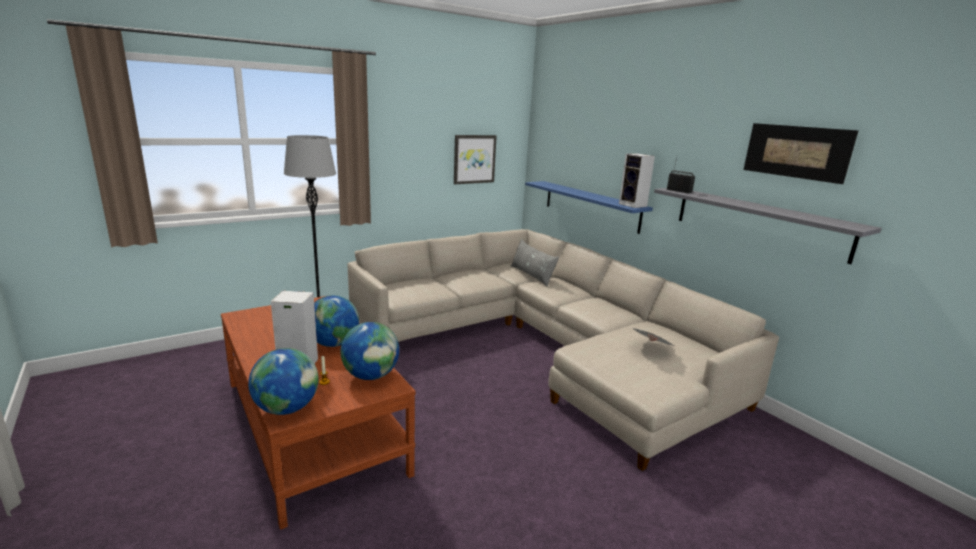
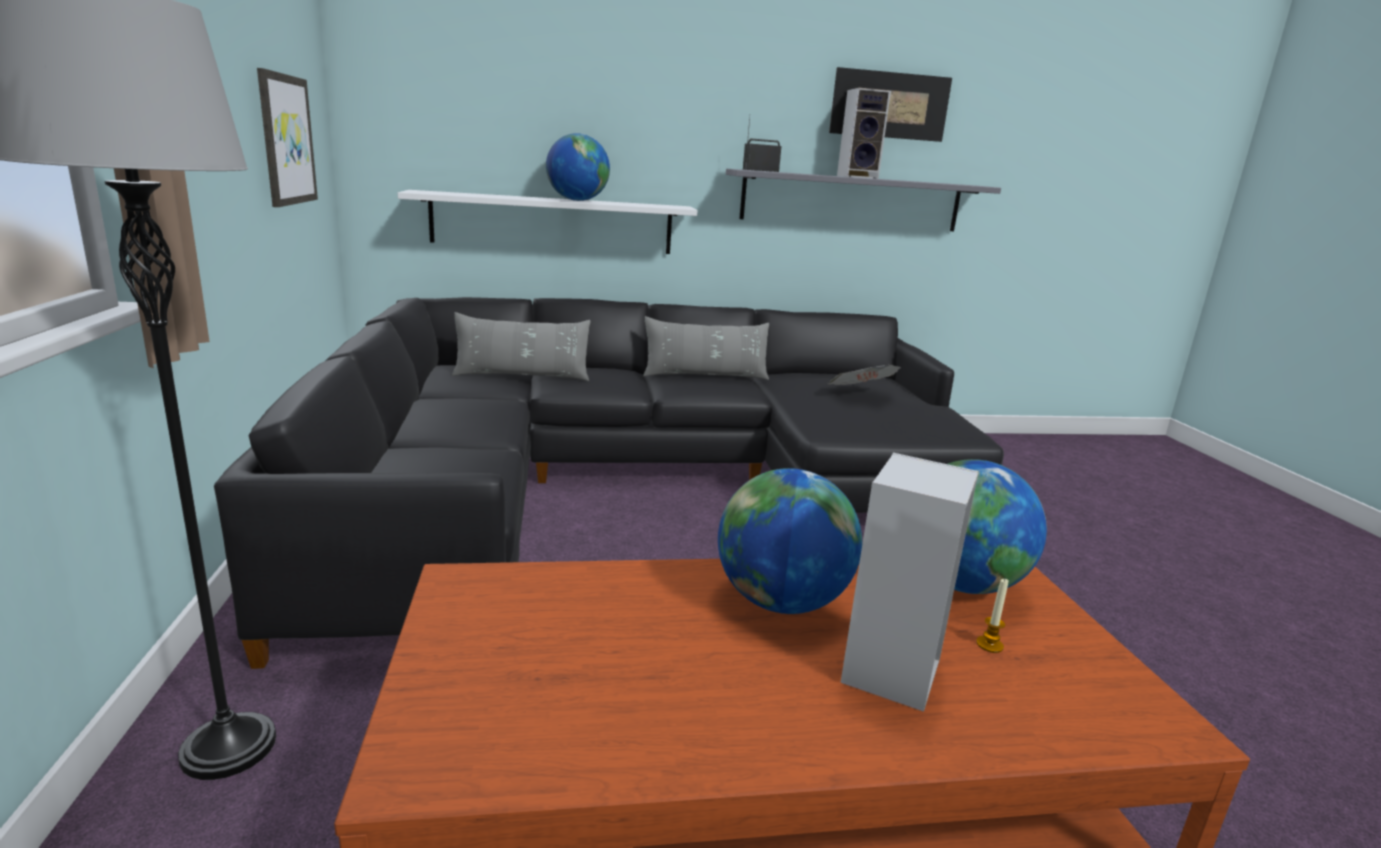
camera: 65 degrees left, 0 degrees up
(287, 408) = (1127, 716): globe -> globe (577, 200)
(543, 346) = (632, 486): beige sofa -> black sofa
(590, 205) = (553, 223): blue shelf -> white shelf
(608, 307) = (705, 376): none -> grey pillow
(634, 205) = (670, 205): speaker -> speaker (858, 177)

